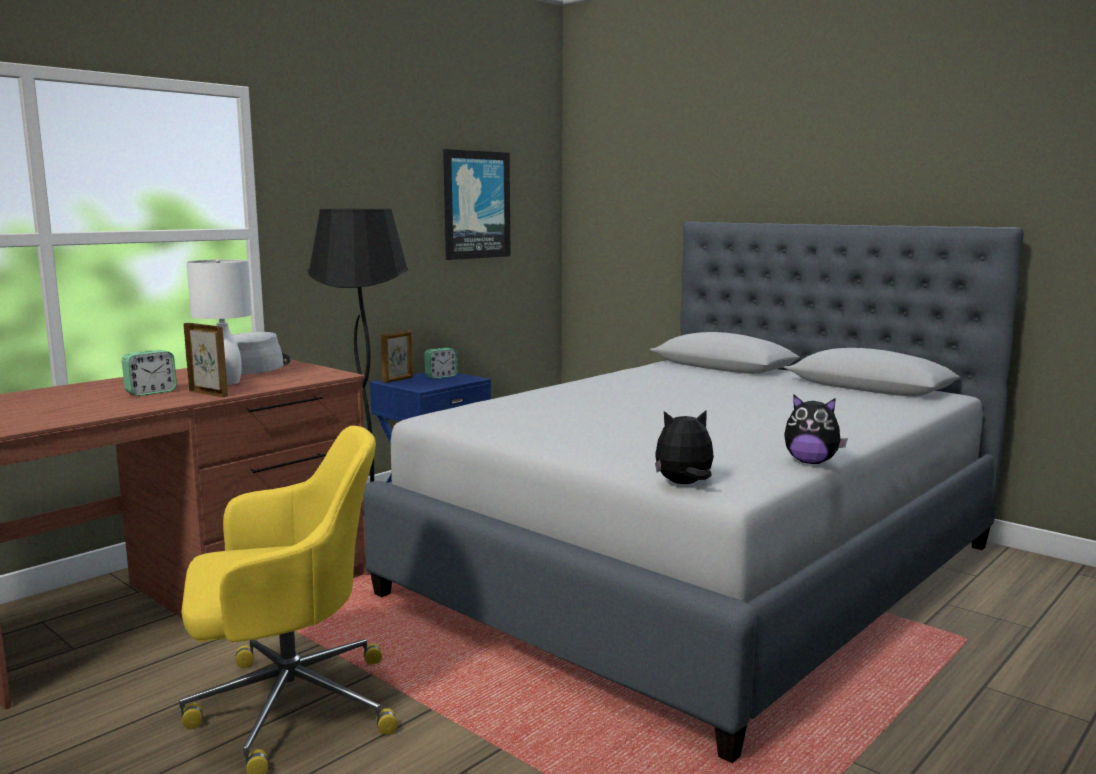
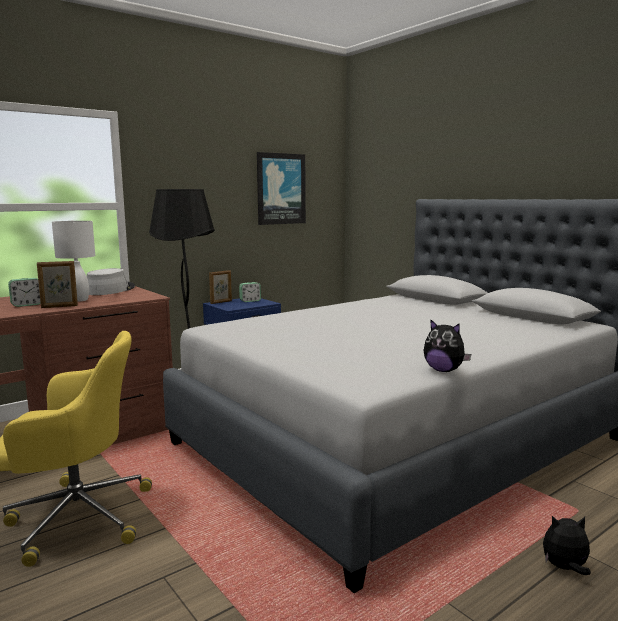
camera: 10 degrees right, 0 degrees up
(208, 394) = (59, 306): picture frame -> picture frame turned 120 degrees clockwise
(684, 484) = (335, 382): plush toy -> plush toy (565, 568)

